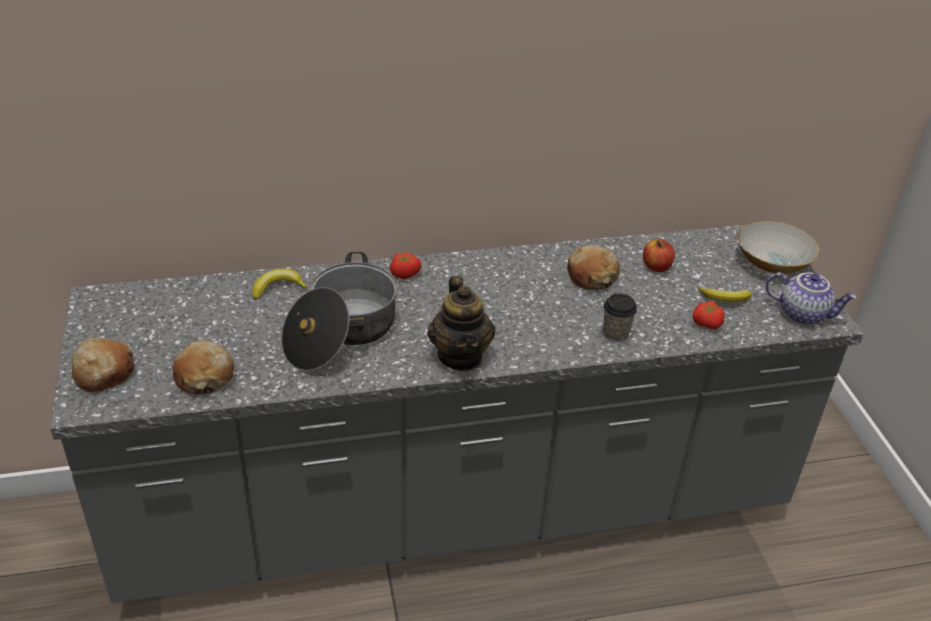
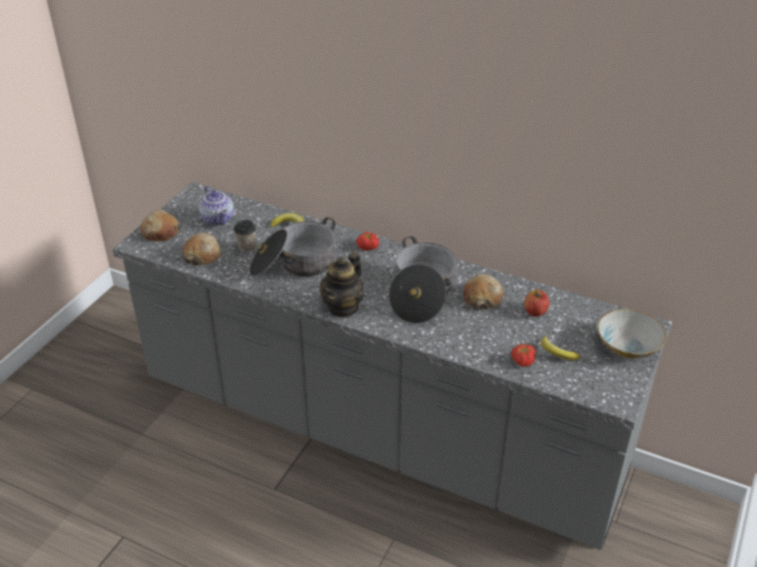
camera: 40 degrees right, 0 degrees up
(526, 300) = (421, 294): none -> cooking pot
(615, 334) = (452, 338): cup -> cup (247, 247)
(803, 313) = (604, 388): teapot -> teapot (218, 219)

